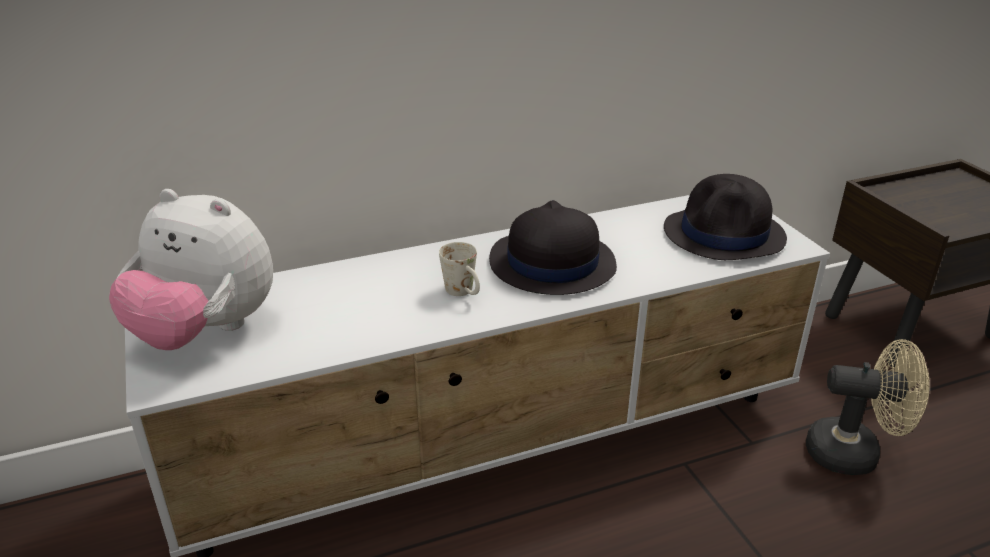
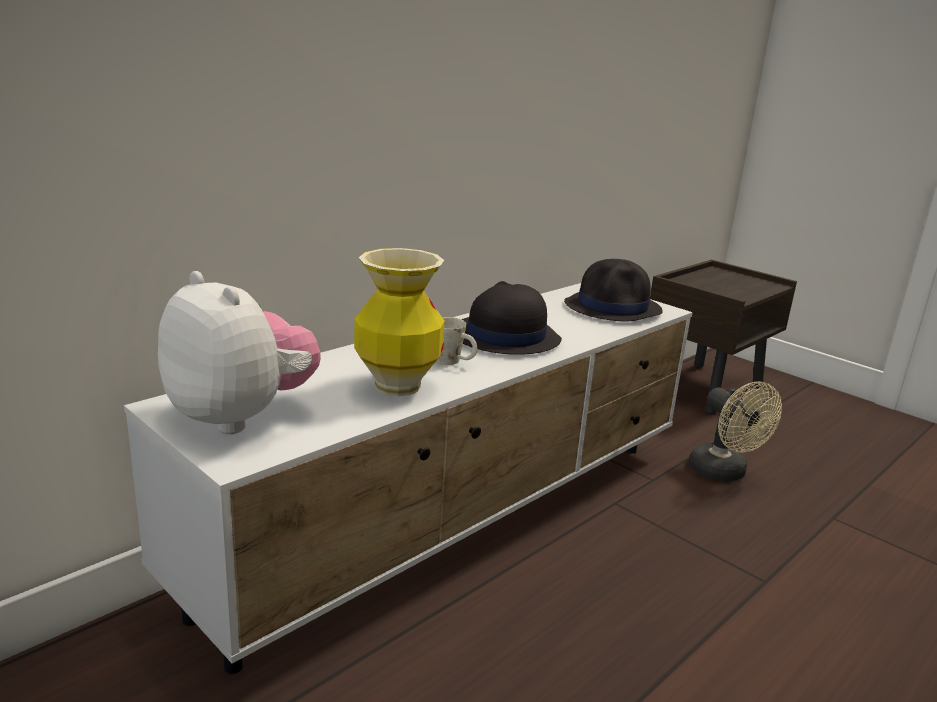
camera: 25 degrees left, 10 degrees down
(206, 332) = (241, 416): plush toy -> plush toy turned 135 degrees counterclockwise
(378, 317) = (397, 386): none -> vase
(854, 453) = (724, 473): beige fan -> beige fan turned 75 degrees clockwise

